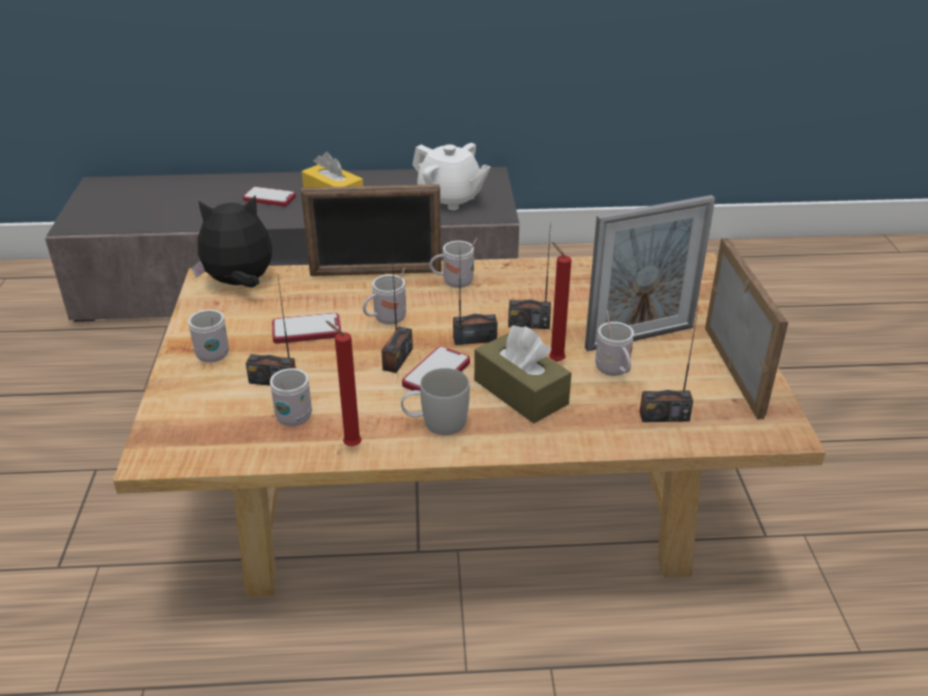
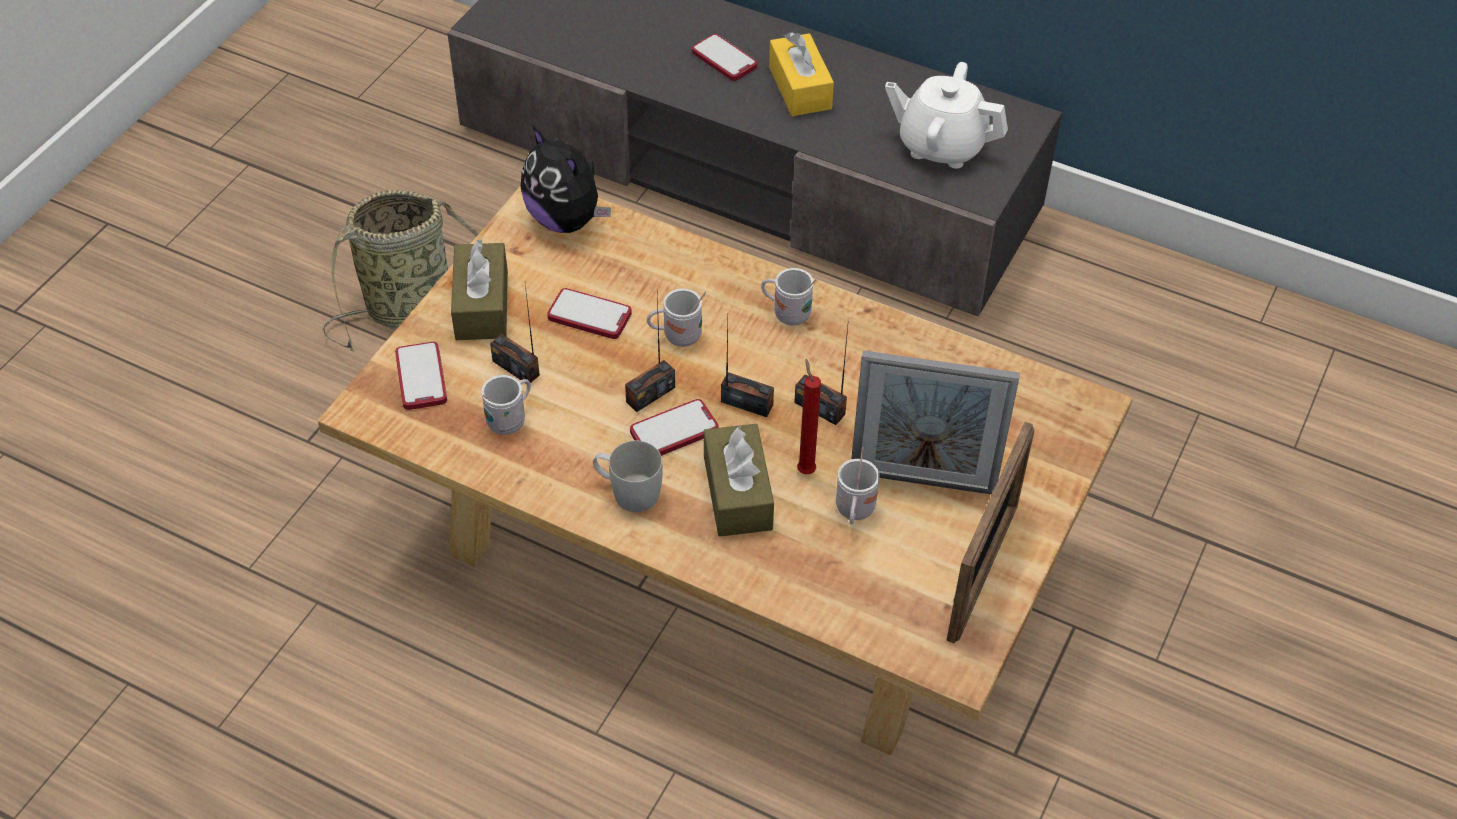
camera: 30 degrees right, 15 degrees up
(100, 439) = (415, 305): none -> basket
(193, 415) = (421, 377): none -> phone
(210, 353) = (482, 305): white mug -> brown tissue box
(240, 284) = (566, 219): plush toy -> plush toy turned 150 degrees counterclockwise
(349, 445) = (533, 479): red candle -> none
(376, 273) = (715, 262): picture frame -> none
(450, 199) = (941, 145): white teapot -> white teapot turned 135 degrees clockwise
(664, 416) = (854, 590): radio -> none

